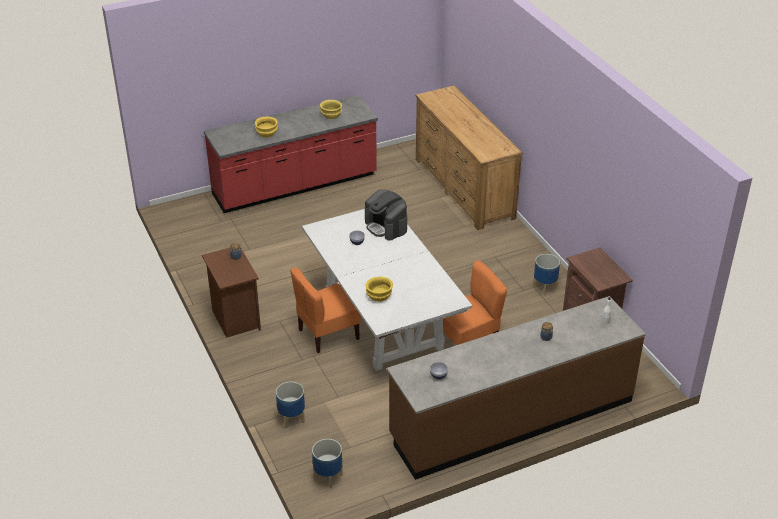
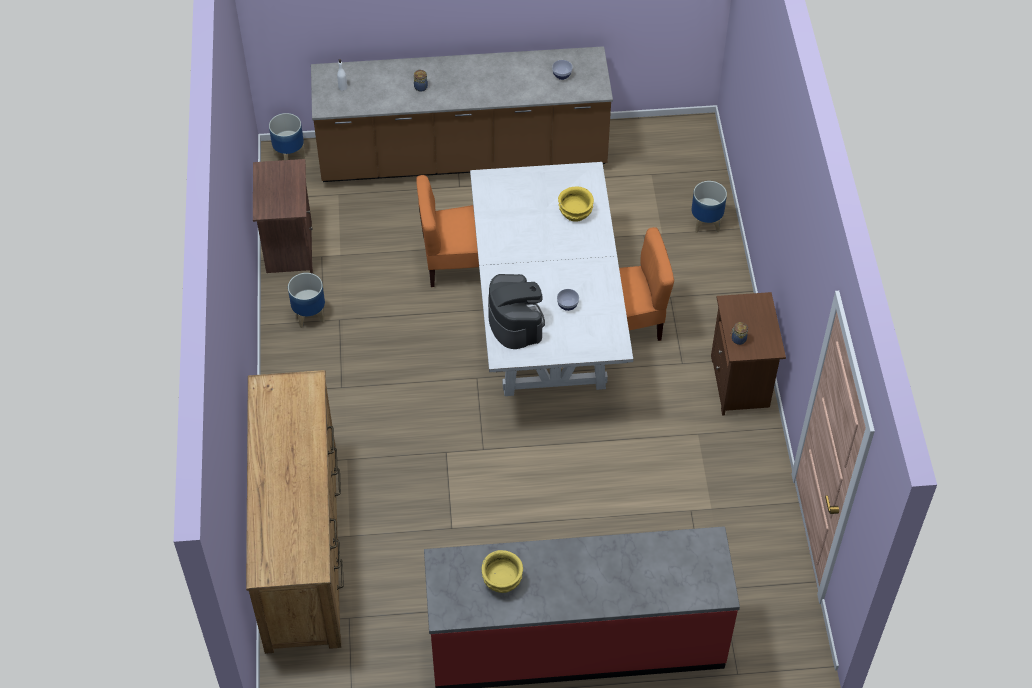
camera: 160 degrees left, 15 degrees up
(267, 133) = (630, 562): yellow bowl -> none
(328, 477) = (686, 149): planter -> planter (289, 155)

